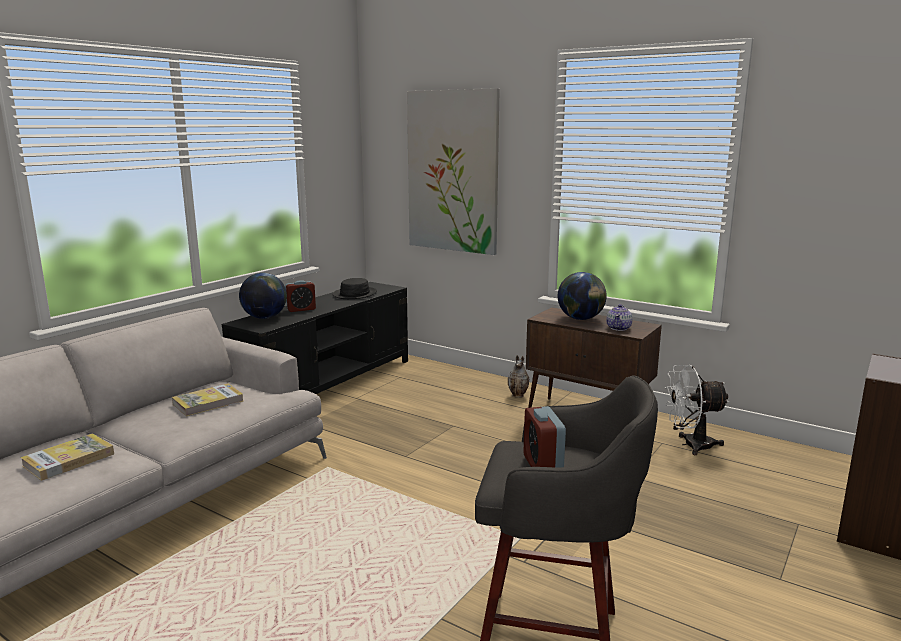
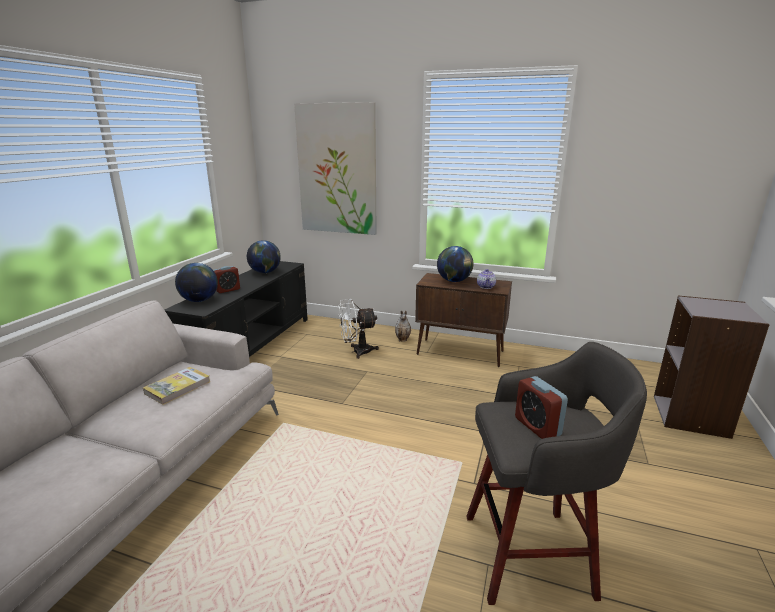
camera: 15 degrees left, 5 degrees up
(69, 460) = (61, 472): book -> none
(355, 294) = (265, 272): black hat -> globe
(690, 445) = (538, 365): white fan -> white fan (357, 351)

